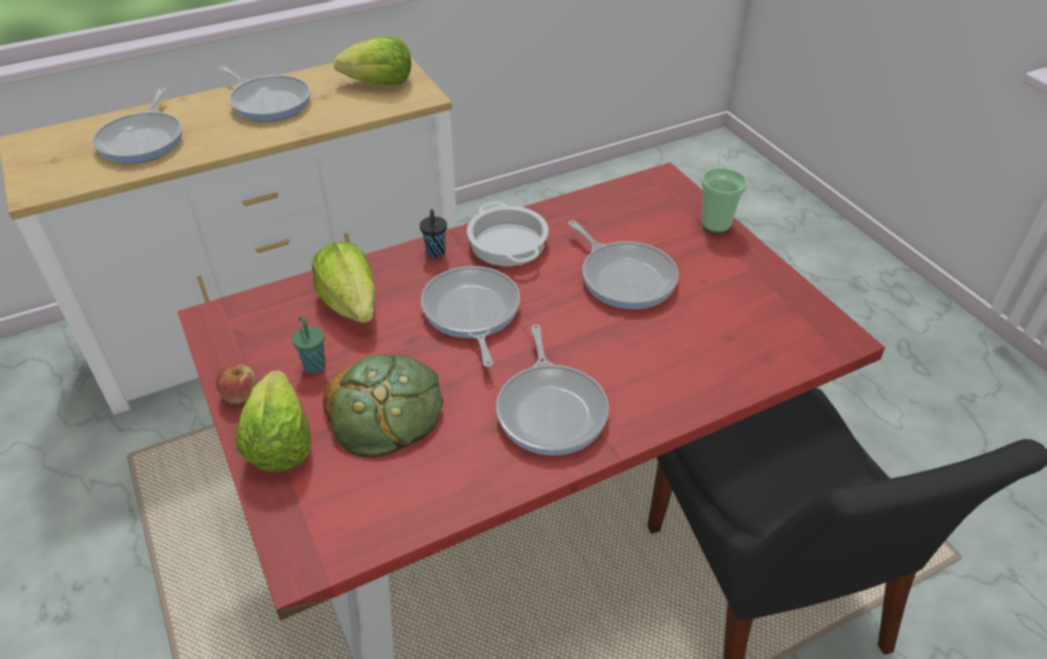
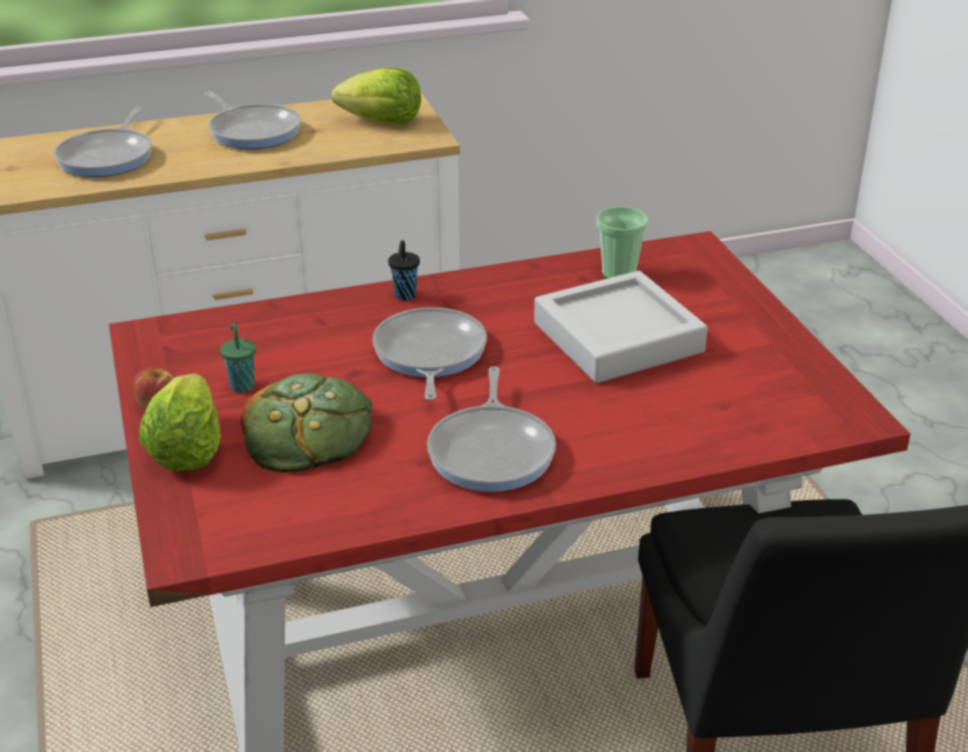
camera: 10 degrees right, 10 degrees down
(351, 304) = (297, 334): lettuce -> none
(506, 243) = (489, 293): cooking pot -> none
(625, 277) = (618, 337): frying pan -> grey tray
(716, 224) = (745, 296): cup -> cup (618, 273)

